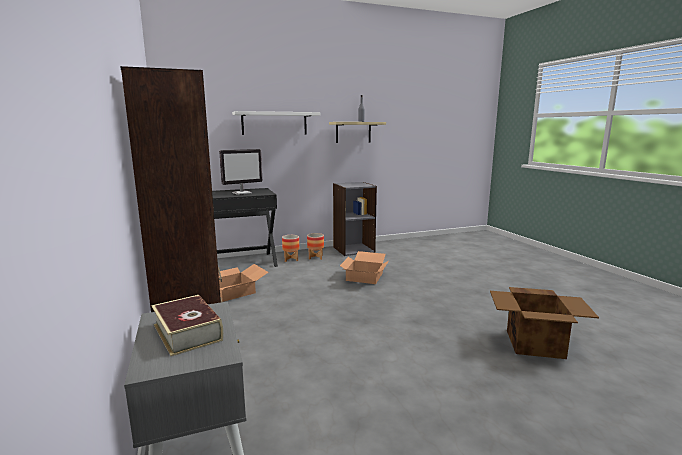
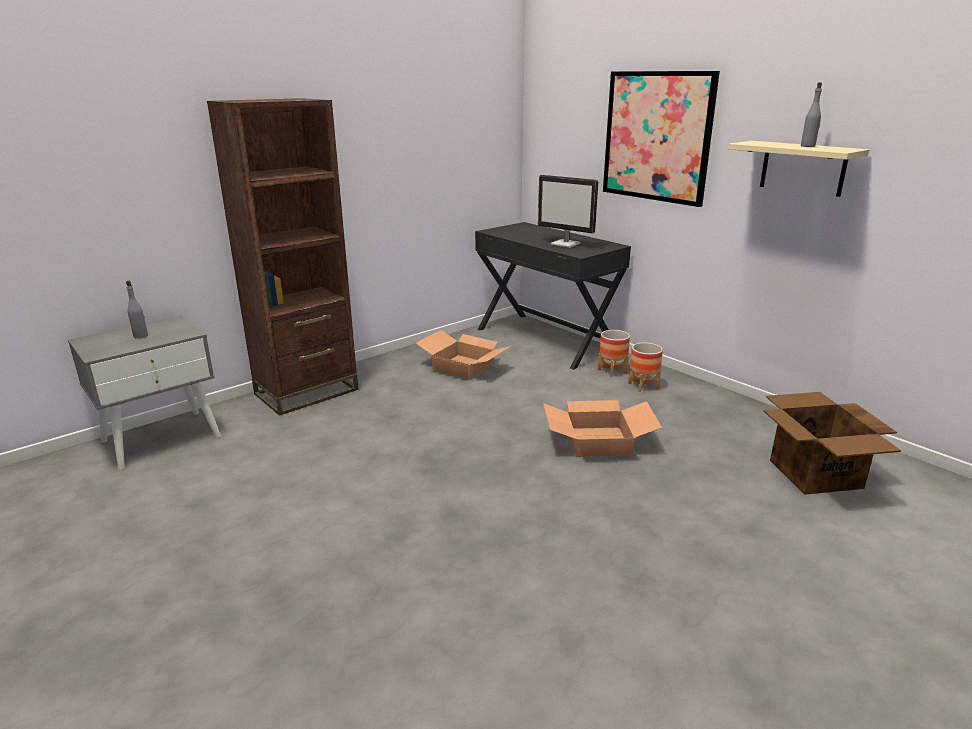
camera: 70 degrees right, 10 degrees up
(187, 332) = (141, 336): book -> grey bottle
(274, 123) = (657, 137): white shelf -> picture
(353, 249) = (727, 408): grey bookcase -> none
(535, 344) = (424, 662): cardboard box -> cardboard box (815, 474)

